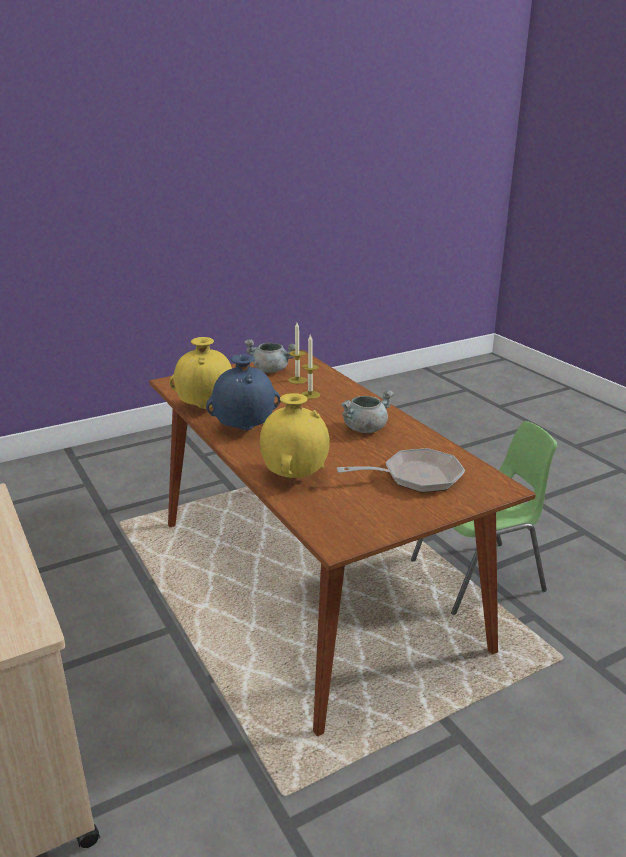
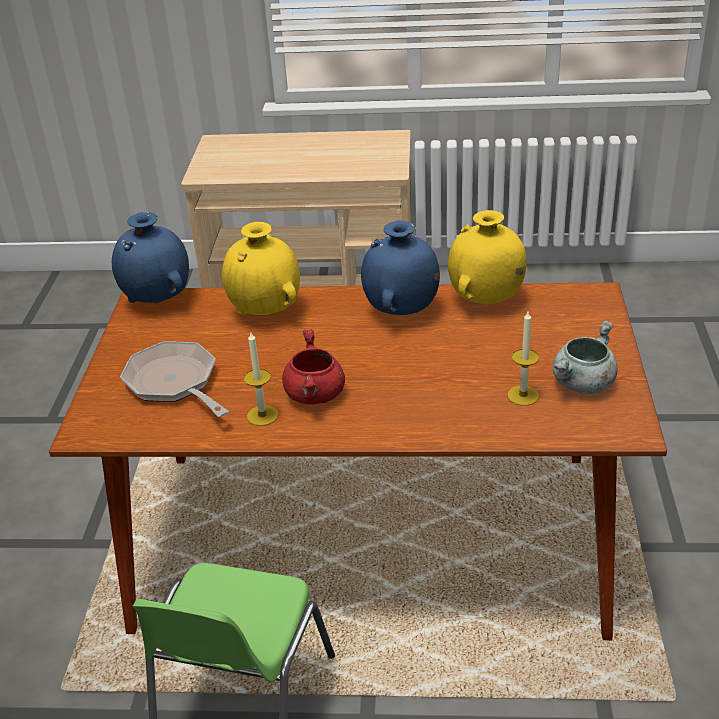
camera: 125 degrees right, 10 degrees up
(310, 395) = (458, 389): candle -> candle (262, 415)
(329, 533) = (158, 301): none -> blue vase
(365, 428) = (316, 395): grey cooking pot -> red cooking pot
(416, 477) = (175, 383): frying pan -> frying pan turned 120 degrees clockwise

